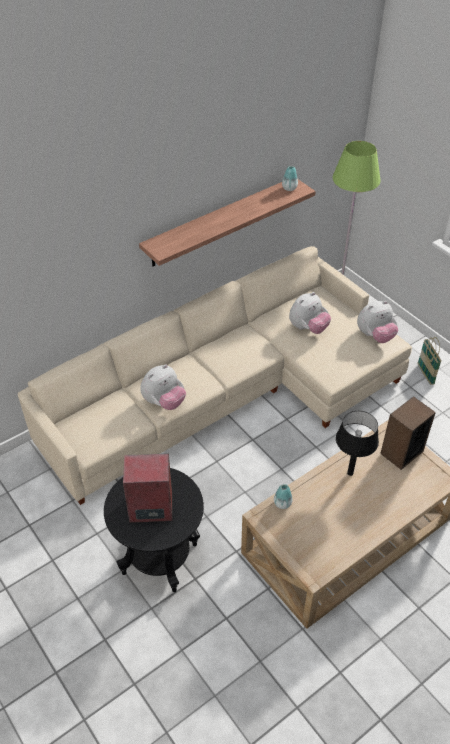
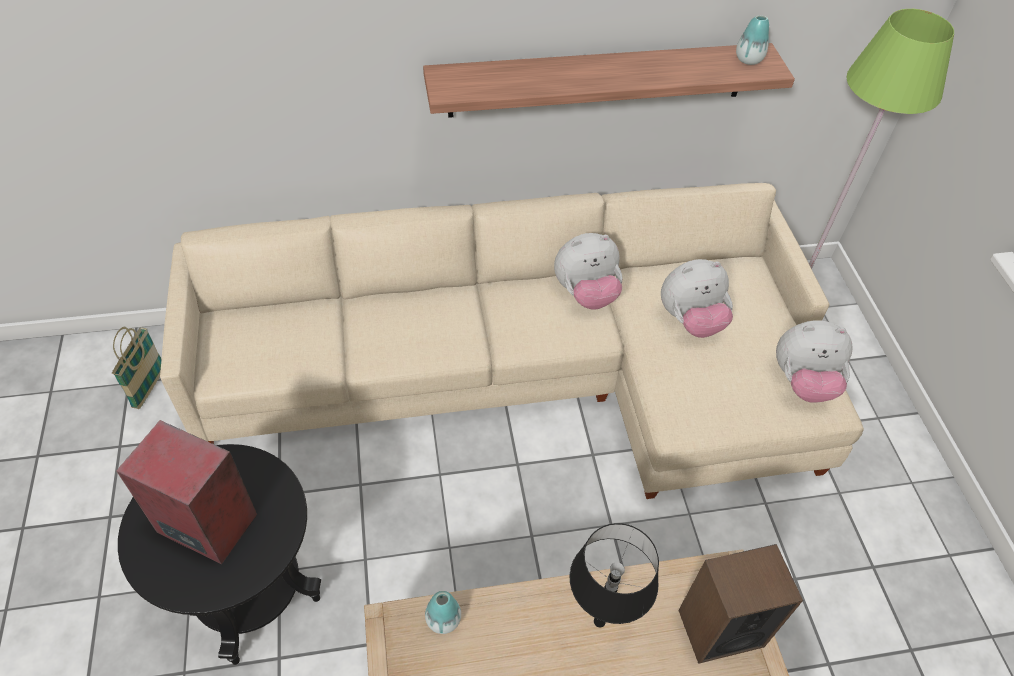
camera: 25 degrees right, 5 degrees up
(164, 402) = (380, 347): plush toy -> plush toy (586, 294)
(425, 374) = (880, 483): basket -> basket (149, 387)

